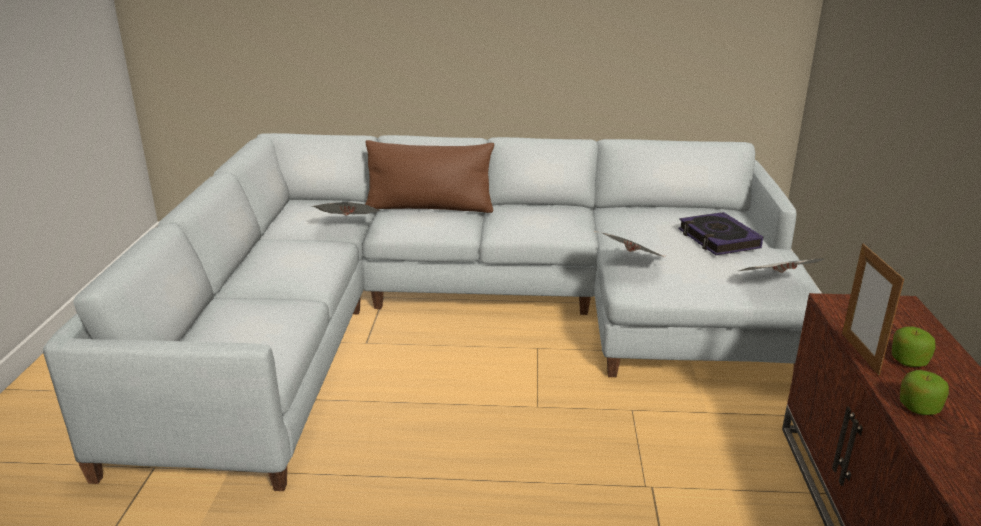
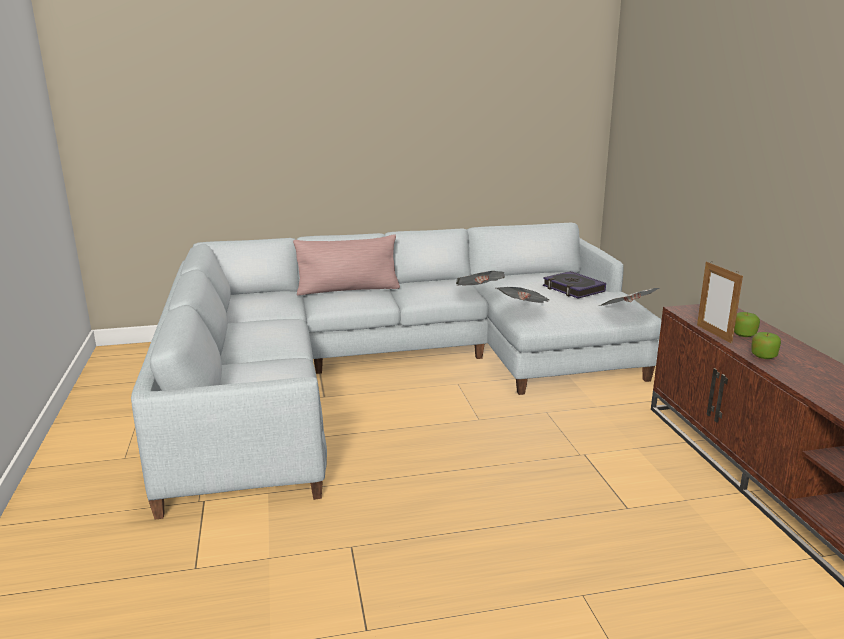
camera: 15 degrees left, 5 degrees down
(349, 226) = (293, 307): newspaper -> newspaper (479, 292)
(429, 208) = (348, 290): brown pillow -> pink pillow

